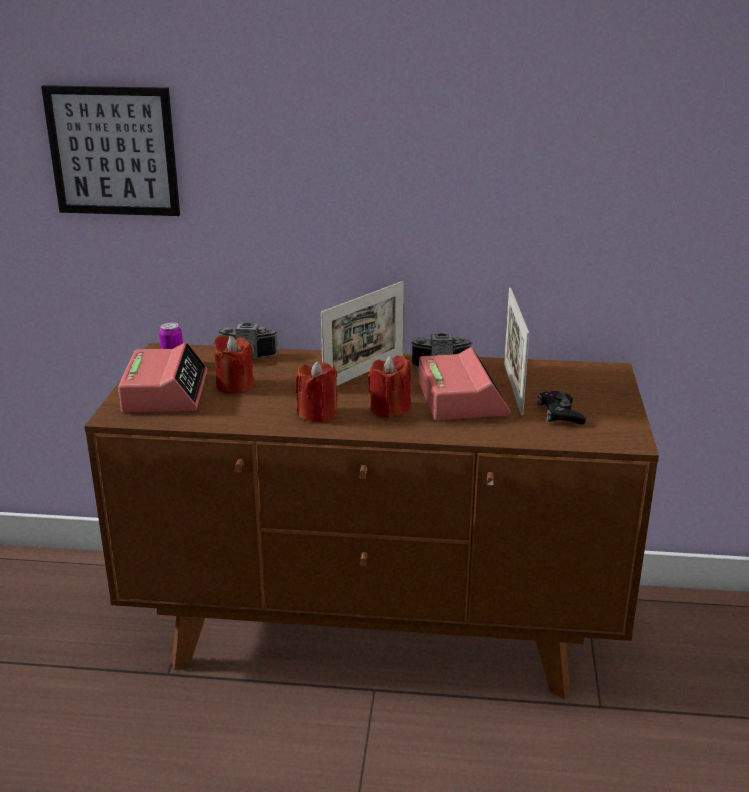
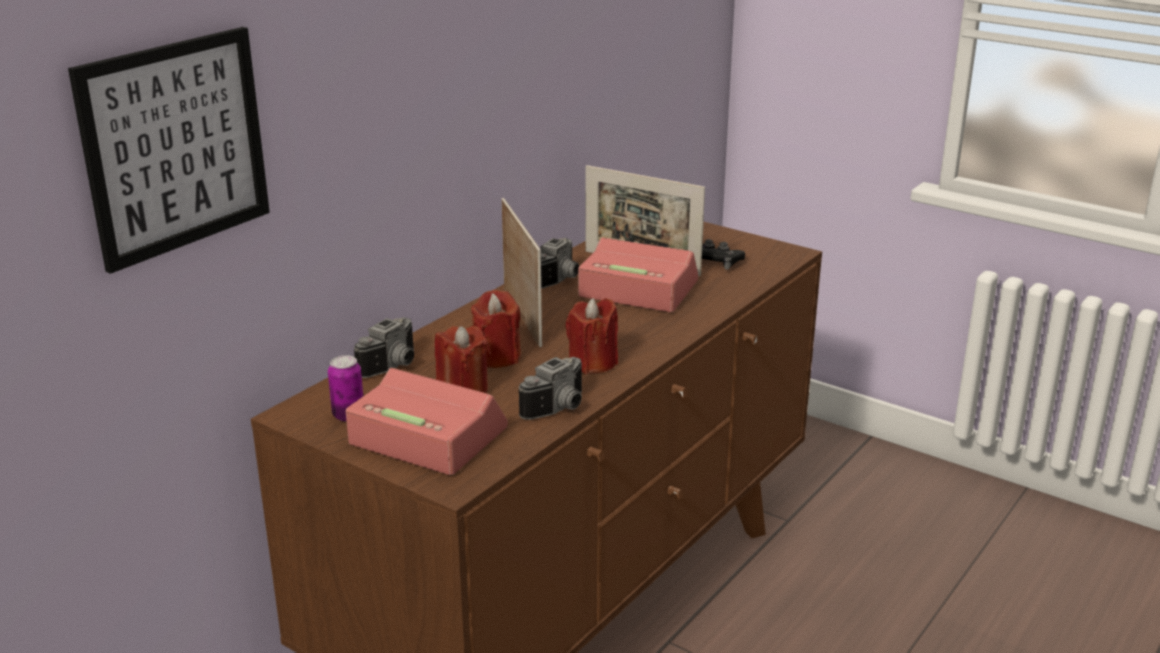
camera: 60 degrees left, 0 degrees up
(238, 421) = (560, 409): none -> camera
(389, 409) = (622, 326): red candle -> red candle (497, 357)

